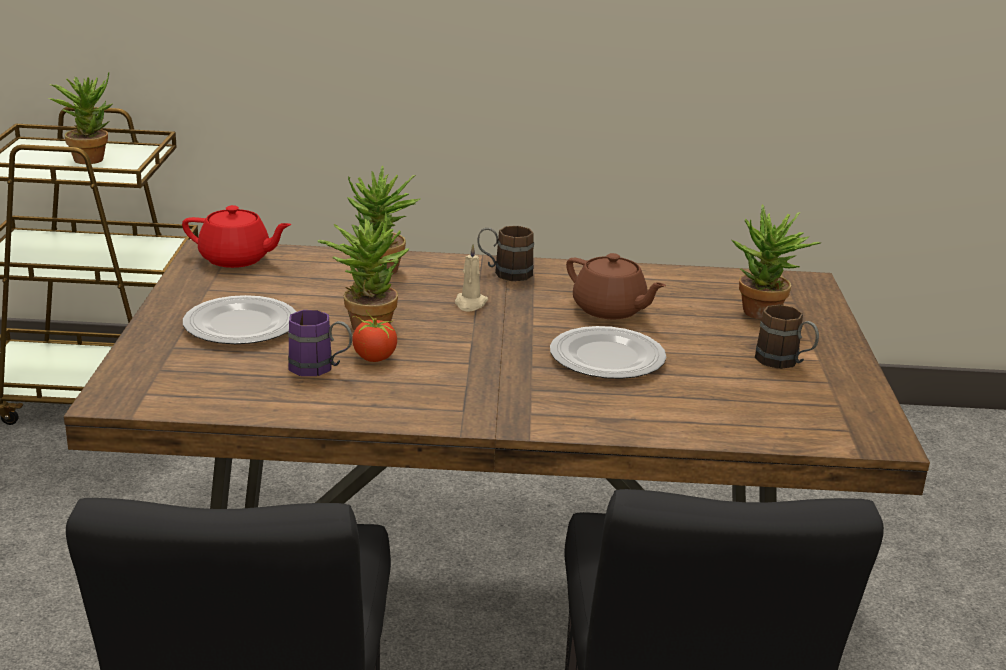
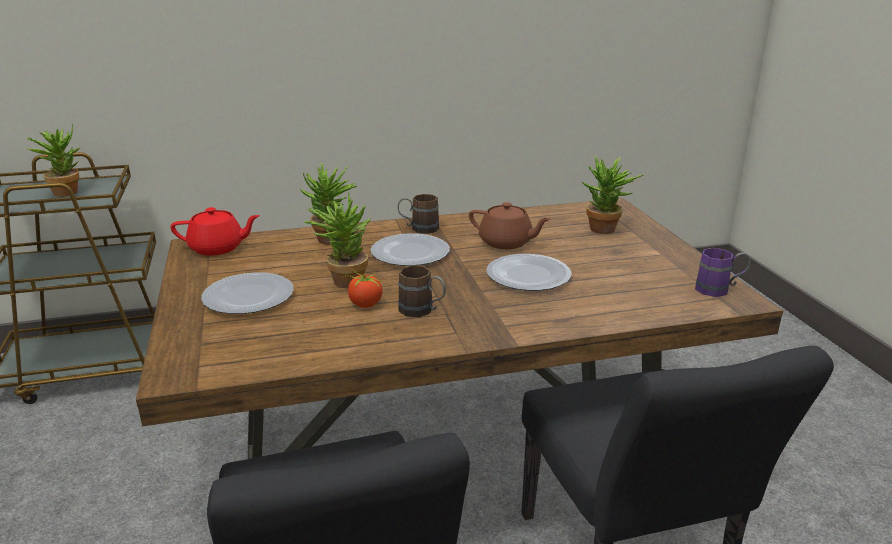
camera: 15 degrees left, 0 degrees up
(320, 368) = (329, 319): purple mug -> purple mug (719, 289)
(470, 304) = (409, 253): beige candle -> plate
(784, 363) = (643, 259): brown mug -> brown mug (422, 311)

